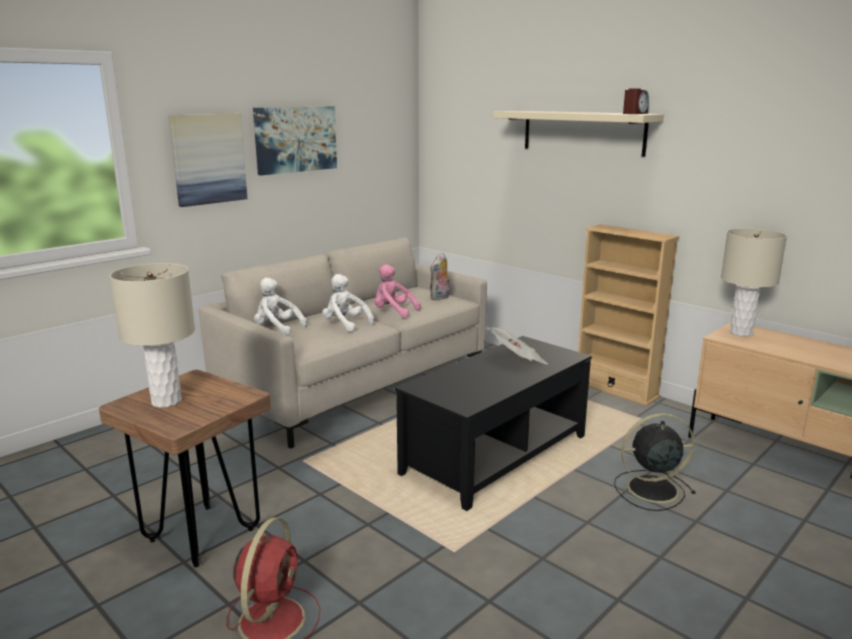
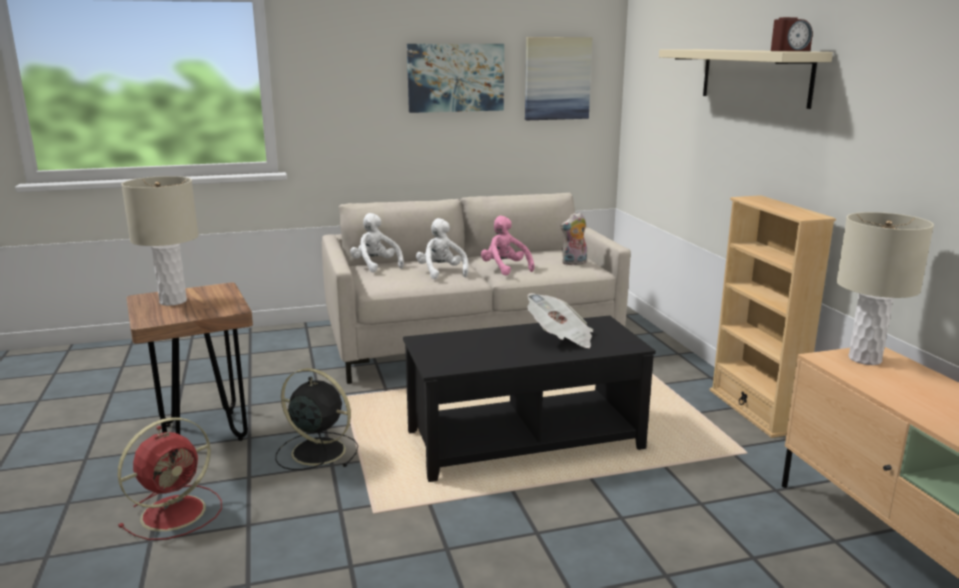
camera: 30 degrees right, 0 degrees up
(208, 159) = (354, 93): picture -> picture (557, 78)
(650, 489) = (653, 525): black fan -> black fan (316, 451)

